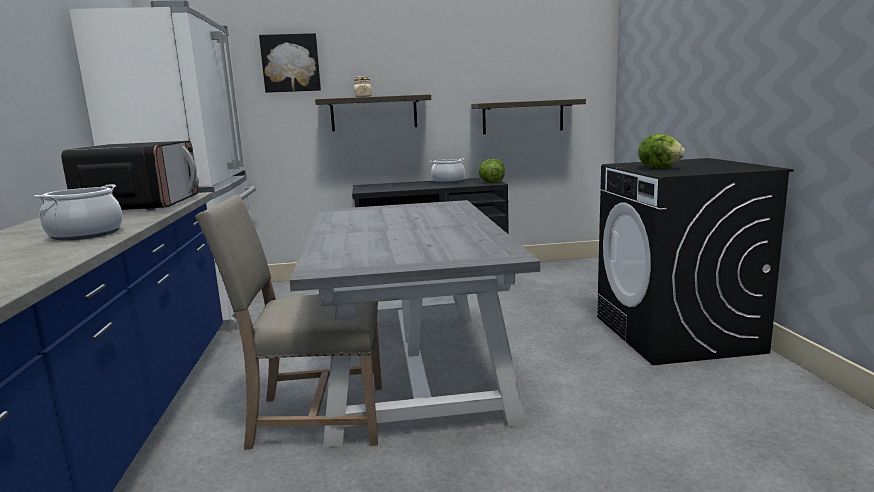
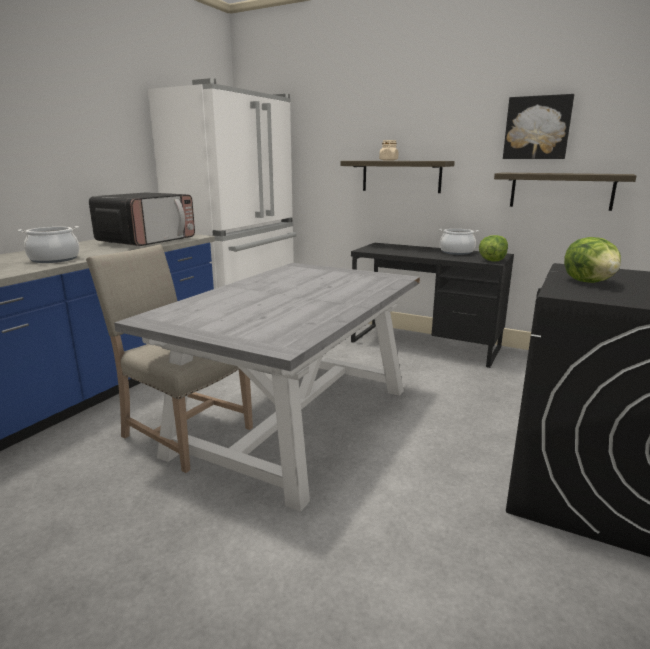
camera: 35 degrees right, 5 degrees up
(291, 63) = (336, 126): picture -> picture (537, 128)

